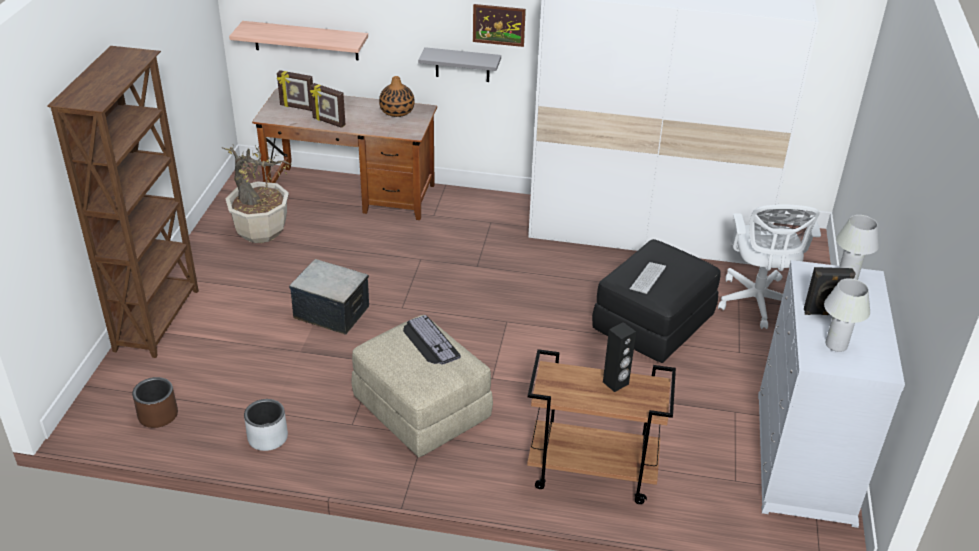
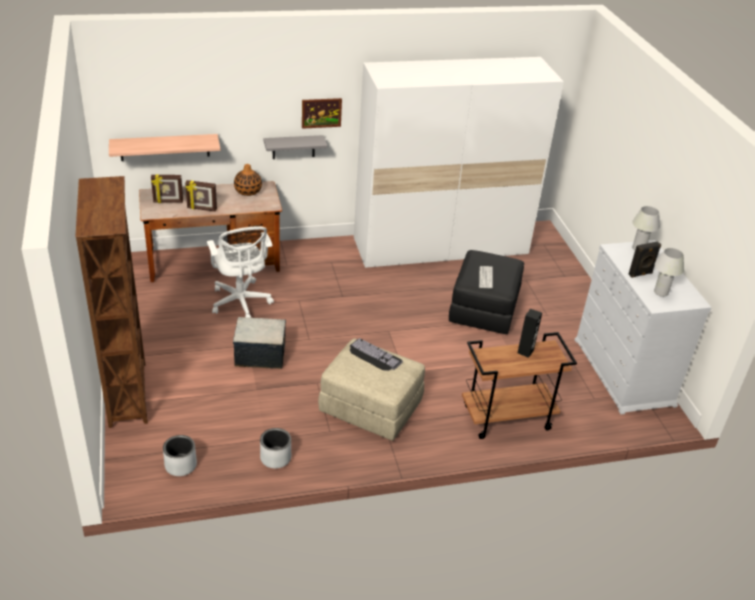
camera: 25 degrees left, 0 degrees up
(158, 415) = (180, 465): brown planter -> grey planter
(262, 232) = (164, 306): potted plant -> none
(757, 303) = (538, 280): white office chair -> white office chair (241, 303)

